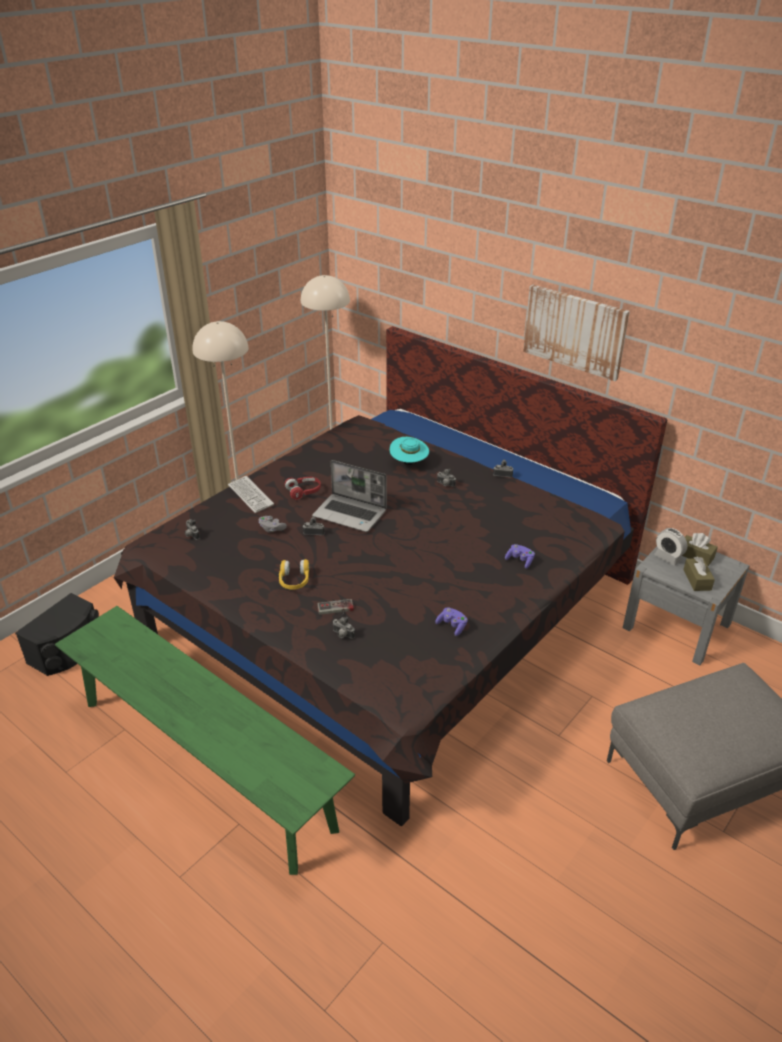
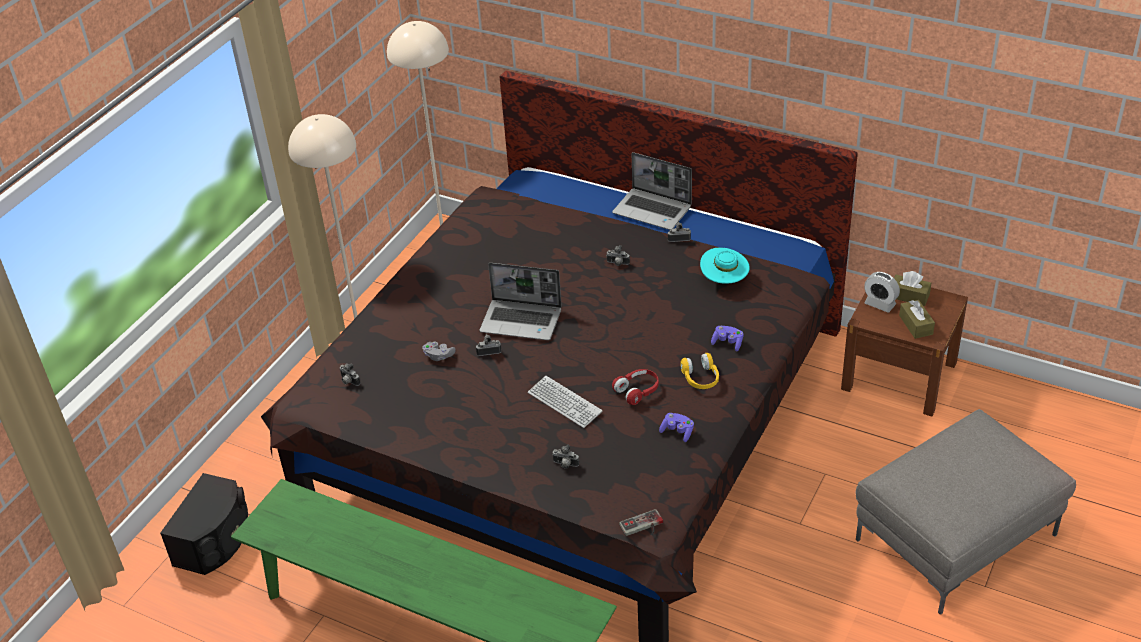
camera: 10 degrees left, 5 degrees up
(250, 495) = (396, 318): keyboard -> keyboard (564, 403)
(294, 581) = (489, 413): yellow headphones -> yellow headphones (700, 378)
(304, 492) = (457, 302): red headphones -> red headphones (637, 391)
(336, 610) = (548, 439): game controller -> game controller (643, 527)
(409, 463) = (566, 242): turquoise hat -> turquoise hat (724, 280)
(488, 451) = (653, 210): none -> laptop
(575, 331) = (738, 64): picture -> none
(676, 626) = (899, 376): grey nightstand -> brown nightstand

